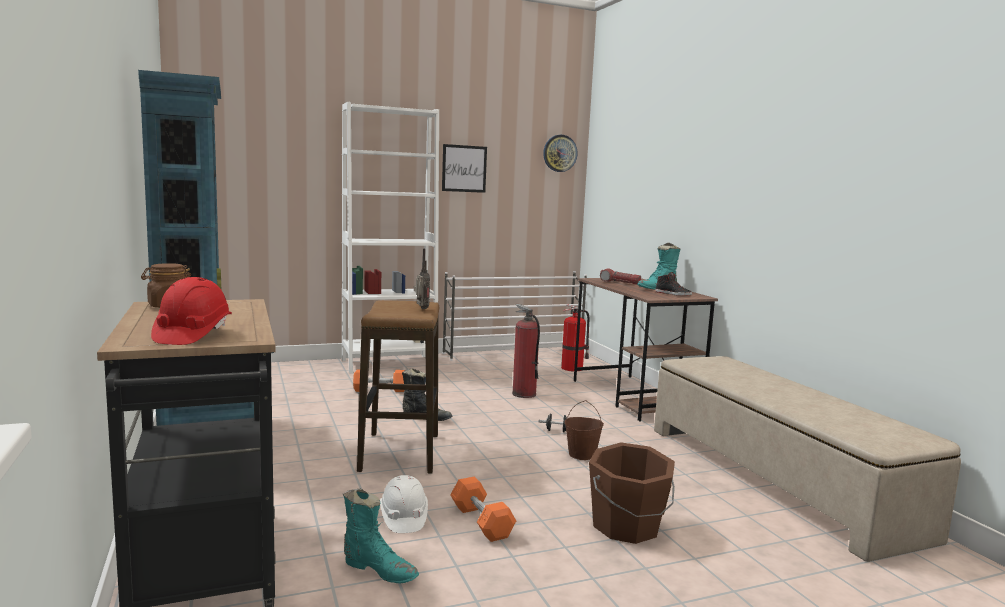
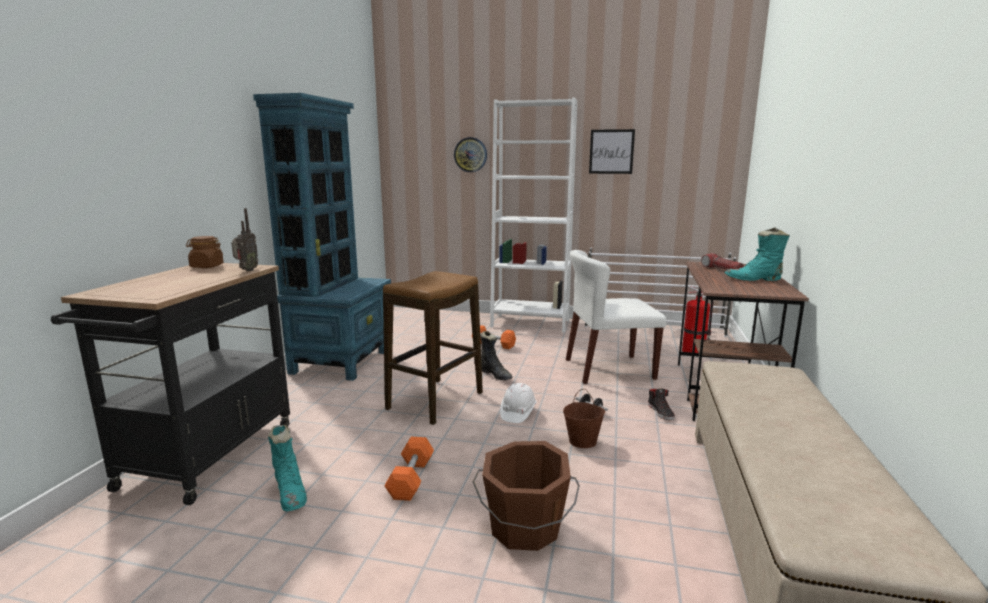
camera: 35 degrees right, 5 degrees up
(192, 335) = (139, 290): red hard hat -> none
(403, 518) = (363, 456): white hard hat -> white hard hat (517, 413)
(421, 309) = (447, 282): radio -> radio (246, 271)
(523, 394) = (608, 369): fire extinguisher -> white chair
(559, 153) = (718, 130): wall clock -> wall clock (470, 154)
(673, 294) = (757, 287): black shoe -> black shoe (661, 412)

